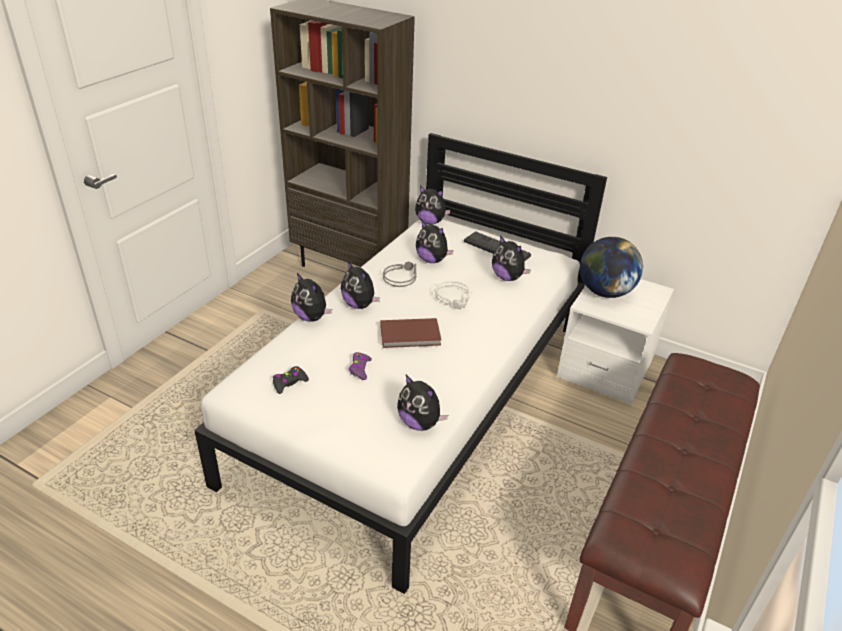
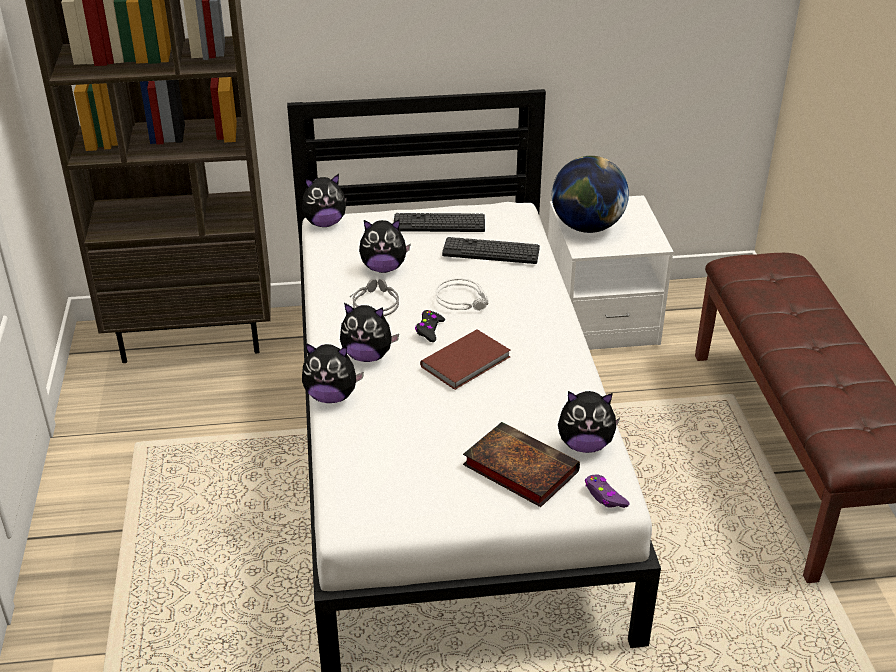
camera: 35 degrees left, 0 degrees up
(289, 383) = (402, 478): black game controller -> black game controller (429, 330)
(359, 413) = (517, 468): none -> book
(360, 369) = (458, 424): purple game controller -> purple game controller (604, 496)
(507, 277) = (491, 252): plush toy -> keyboard

